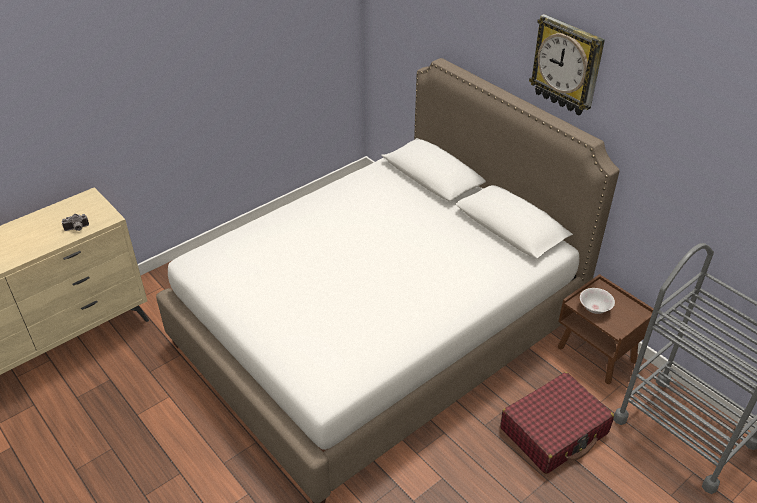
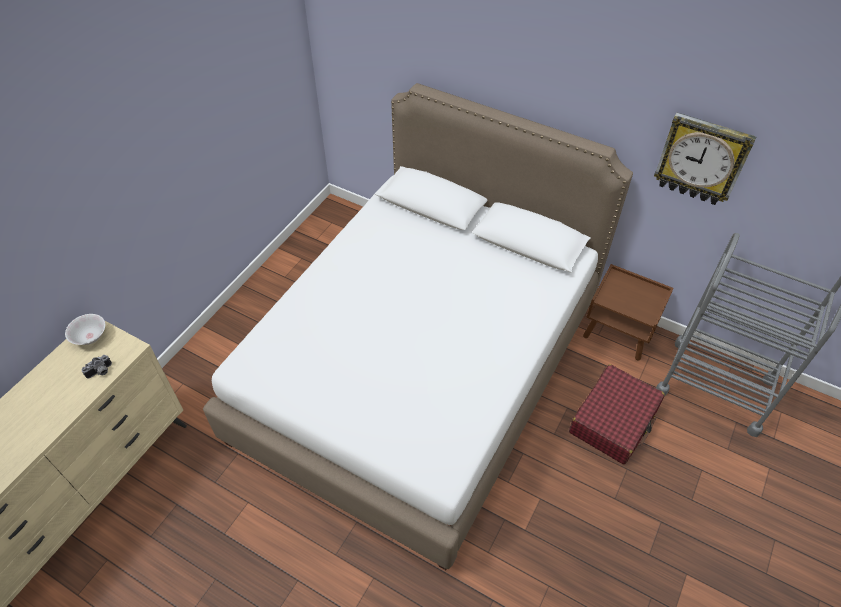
camera: 20 degrees left, 10 degrees up
(567, 65) = (568, 79): wall clock -> wall clock (701, 159)
(594, 308) = (620, 300): white bowl -> white bowl (90, 337)

